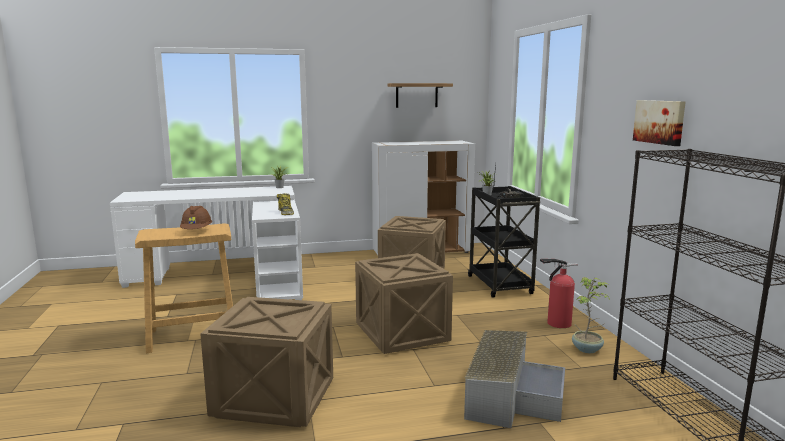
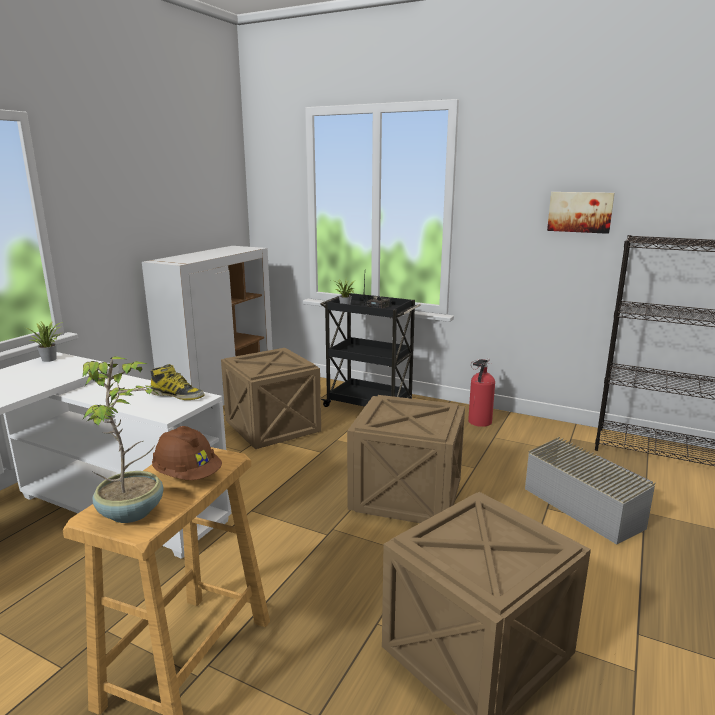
camera: 50 degrees left, 5 degrees up
(416, 95) = (181, 188): shelf -> none
(587, 349) = (538, 435): potted plant -> potted plant (133, 511)

